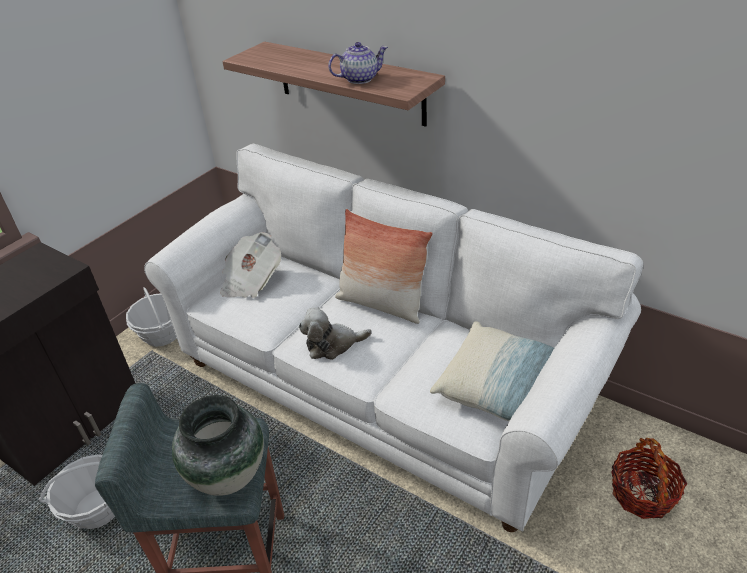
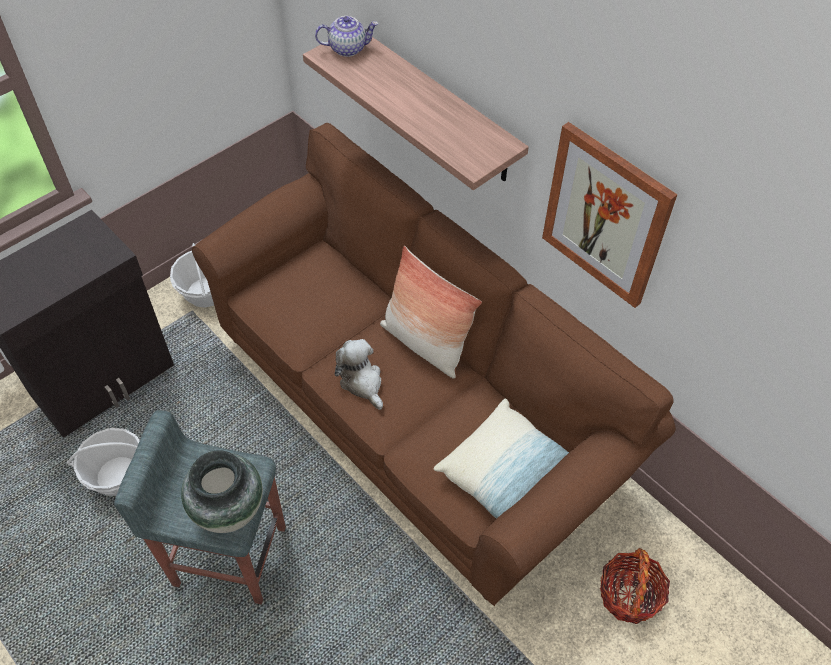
camera: 10 degrees right, 15 degrees up
(251, 281) = (299, 281): newspaper -> none
(332, 344) = (362, 382): plush toy -> plush toy turned 60 degrees clockwise
(360, 79) = (437, 129): teapot -> teapot (348, 48)
(381, 384) = (415, 411): white sofa -> brown sofa
(533, 109) = (606, 216): none -> picture

